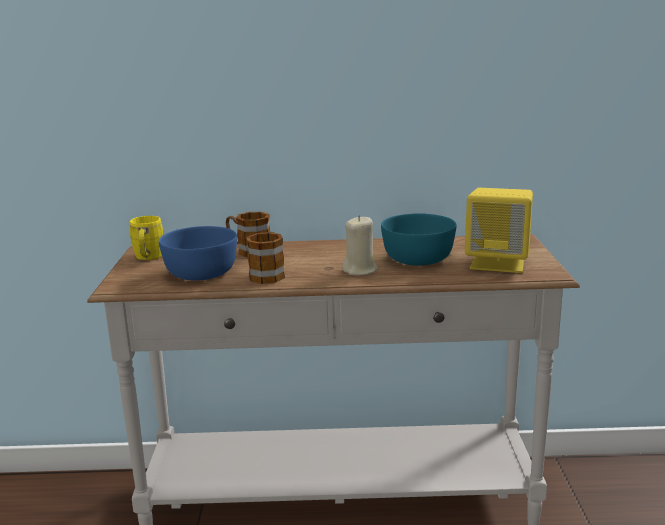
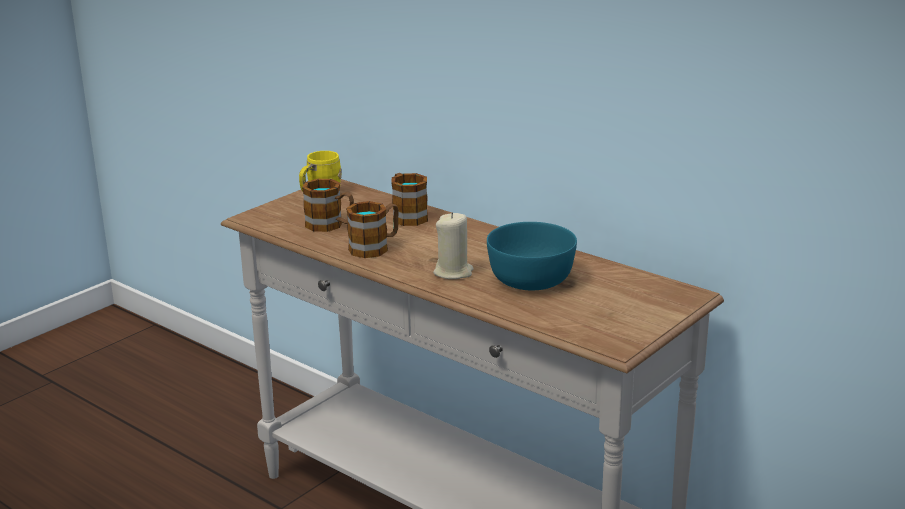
camera: 40 degrees right, 5 degrees up
(201, 272) = (330, 226): blue bowl -> mug
(498, 263) = (593, 314): yellow speaker -> none

